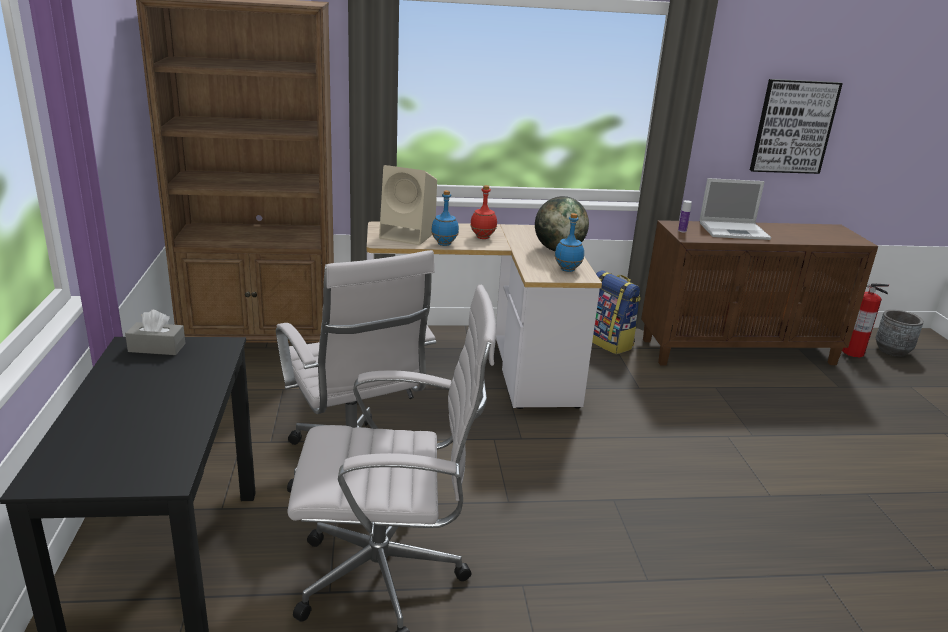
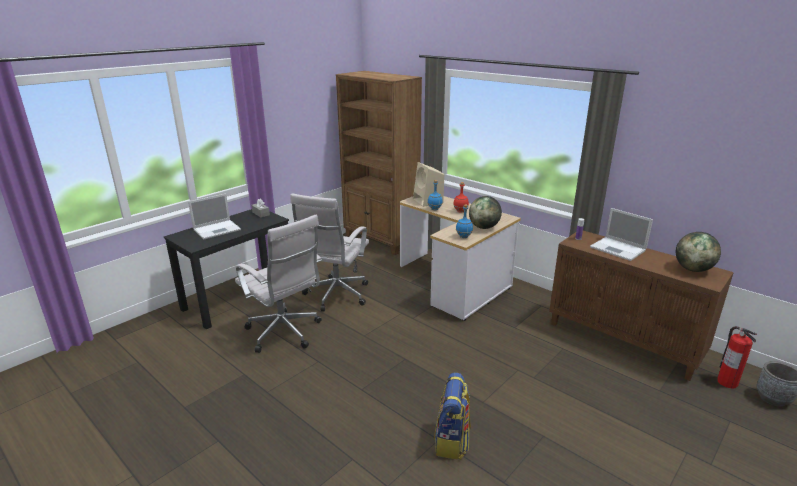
camera: 50 degrees right, 0 degrees up
(130, 417) = (218, 229): none -> laptop
(609, 342) = (543, 301): backpack -> backpack (452, 441)
(793, 126) = (703, 184): picture -> none
(819, 231) = (692, 269): none -> globe

